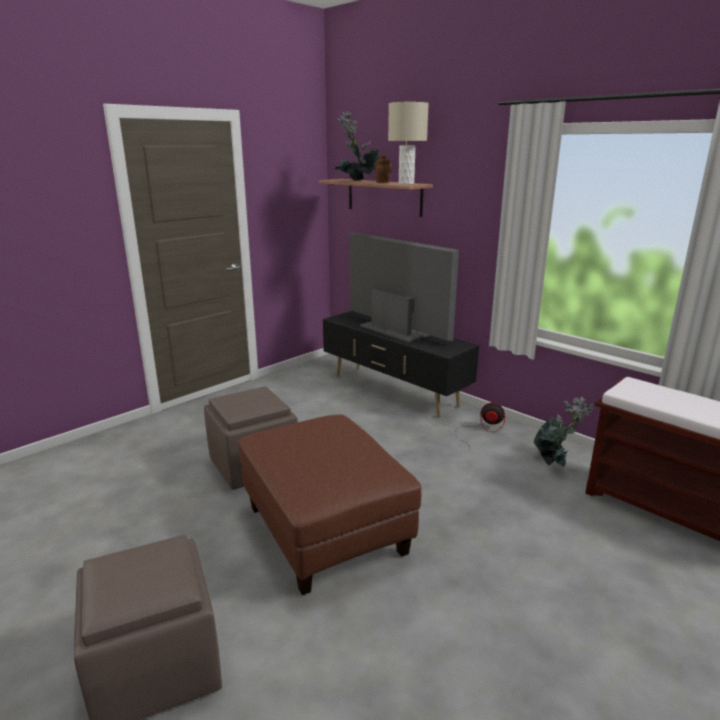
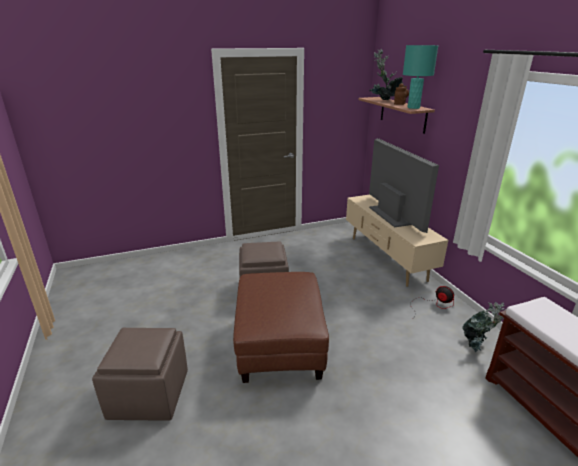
camera: 25 degrees right, 5 degrees up
(394, 391) = (386, 258): black tv stand -> beige tv stand
(406, 183) = (413, 107): beige table lamp -> turquoise table lamp

